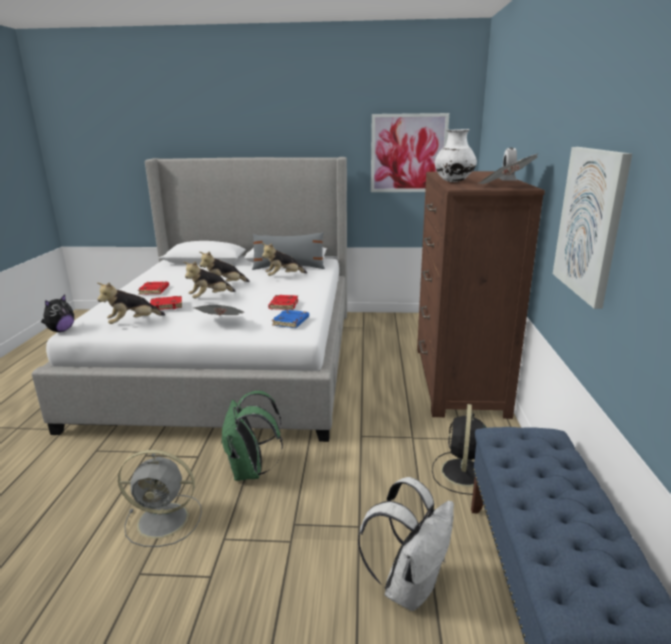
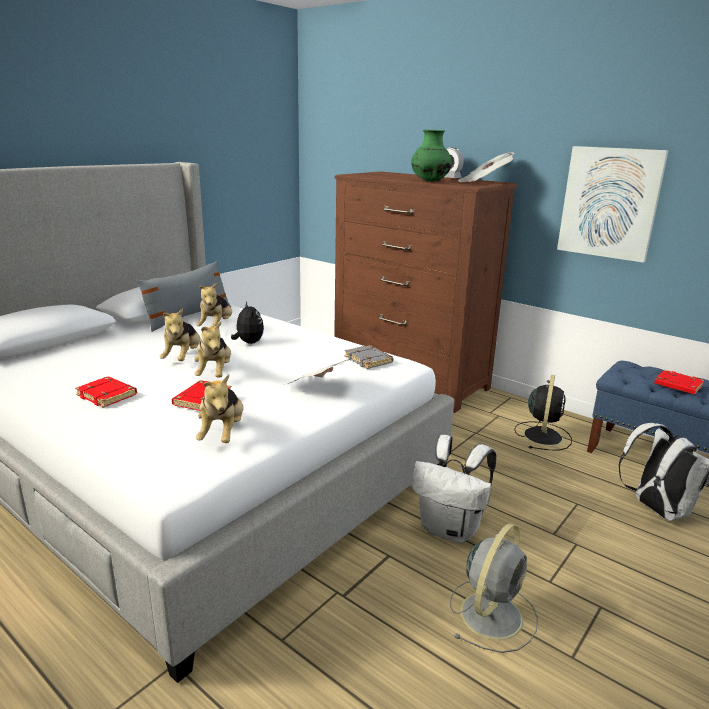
camera: 55 degrees left, 0 degrees up
(61, 330) = (148, 493): plush toy -> plush toy (248, 342)
(250, 471) = (451, 530): green backpack -> white backpack
(283, 305) = (312, 350): red book -> red book (677, 385)
(291, 322) = (369, 360): blue book -> grey book
(408, 153) = (241, 156): picture -> none
(453, 181) = (429, 181): white vase -> green vase
(463, 473) = (543, 435): black fan -> black fan turned 120 degrees counterclockwise

